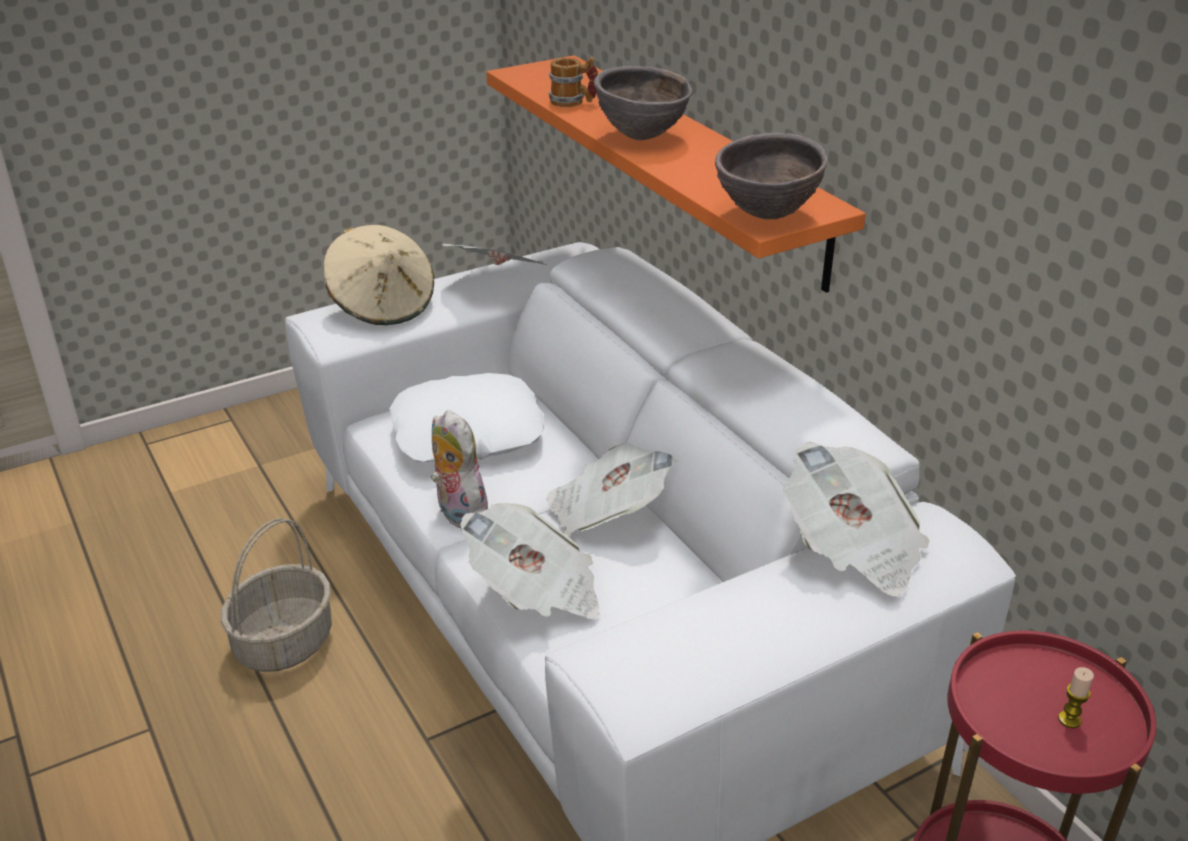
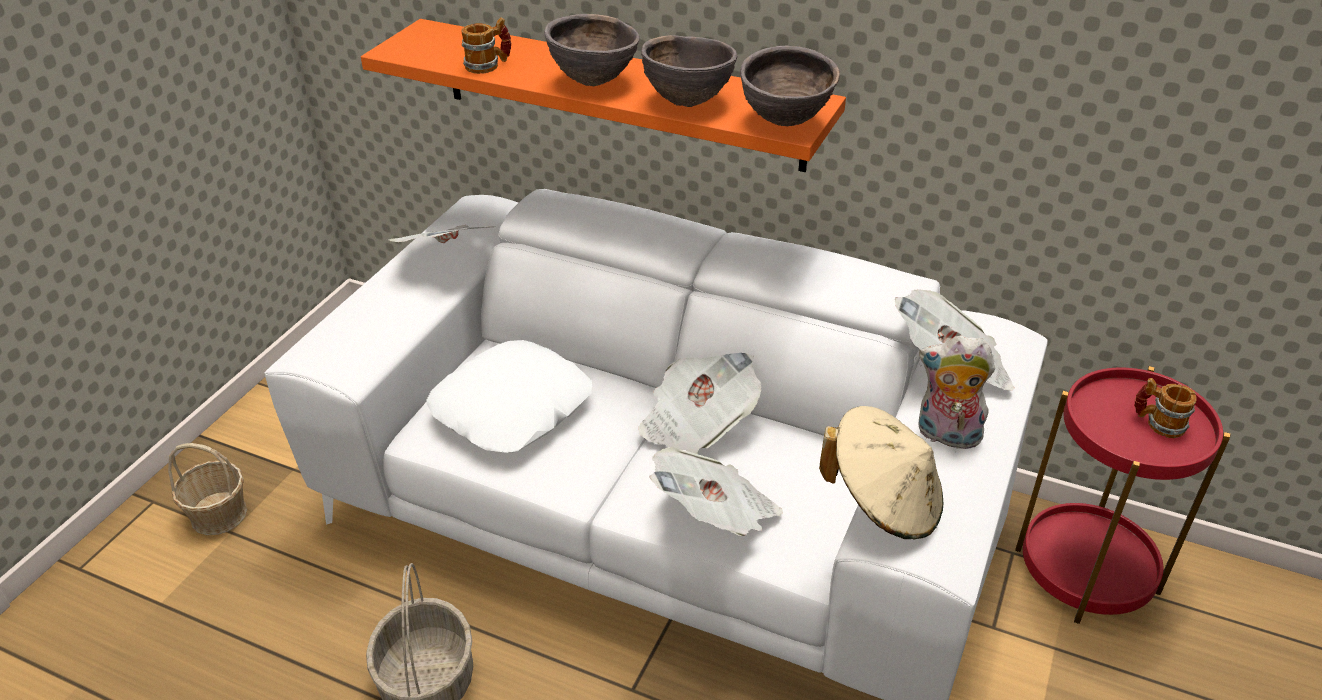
camera: 35 degrees left, 5 degrees up
(263, 448) = (218, 514): none -> basket
(382, 305) = (362, 322): beige hat -> beige hat (883, 502)
(457, 513) = (576, 482): plush toy -> plush toy (946, 436)
(700, 174) = (688, 102): none -> brown bowl
(1069, 719) = (1157, 423): candle -> mug

